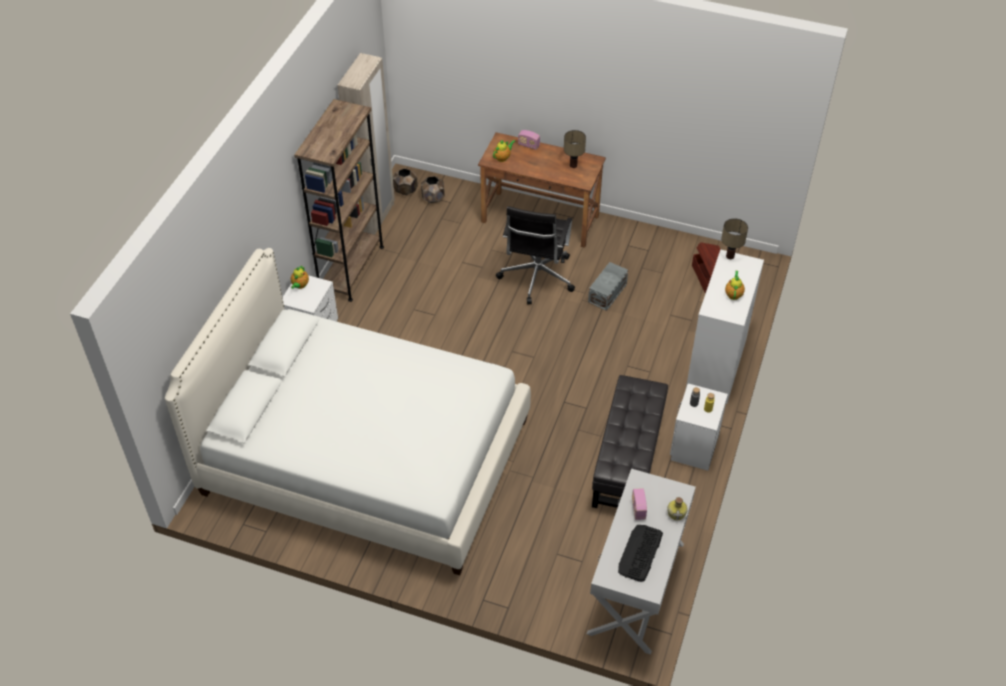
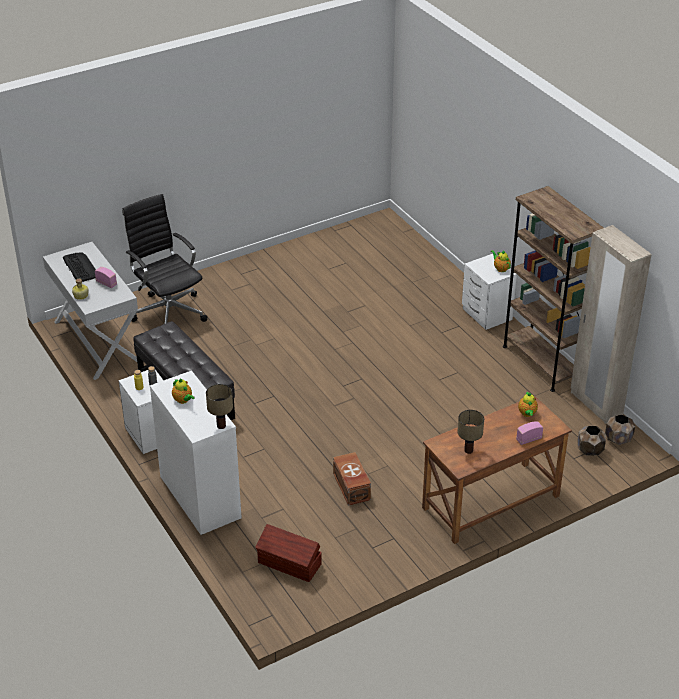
camera: 130 degrees right, 10 degrees down
(365, 456) = (343, 288): white bed -> none
(536, 278) = (417, 456): black office chair -> black office chair (168, 312)
(608, 293) = (351, 487): grey storage box -> brown storage box

